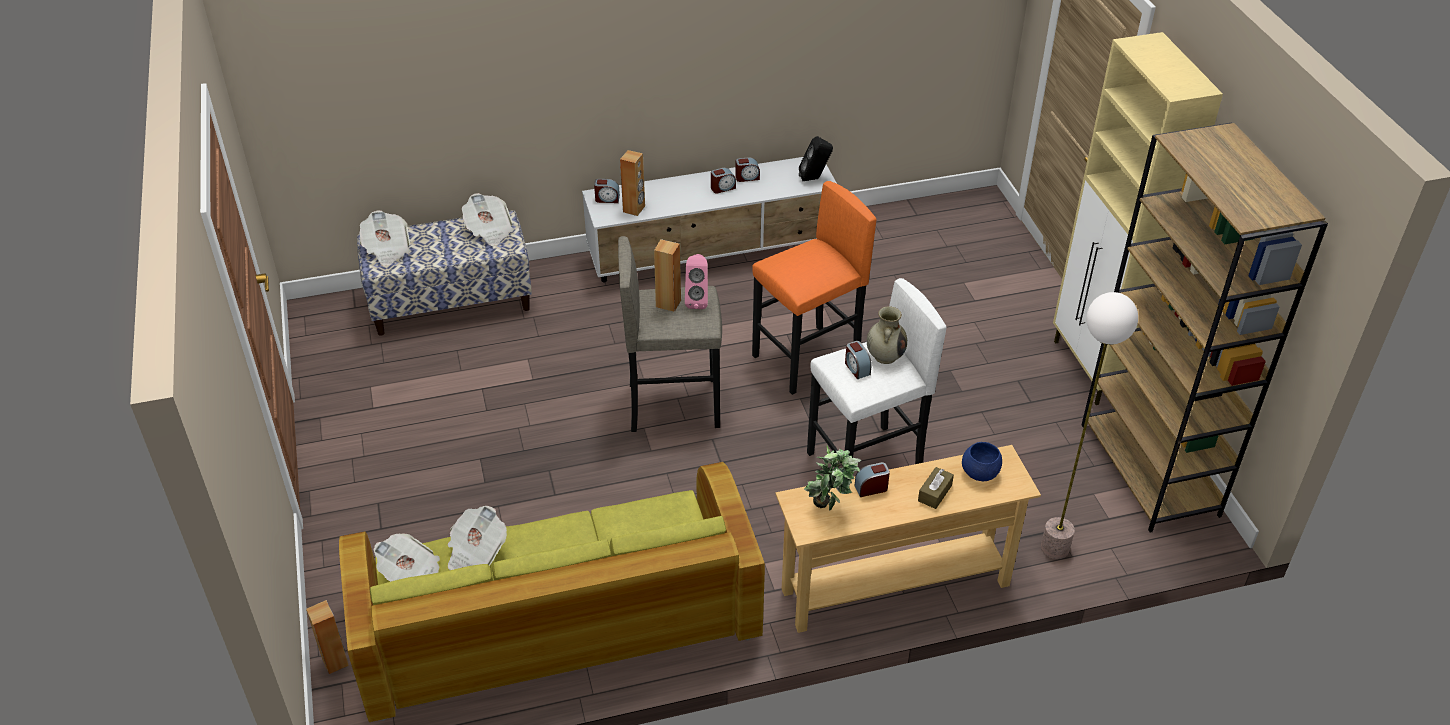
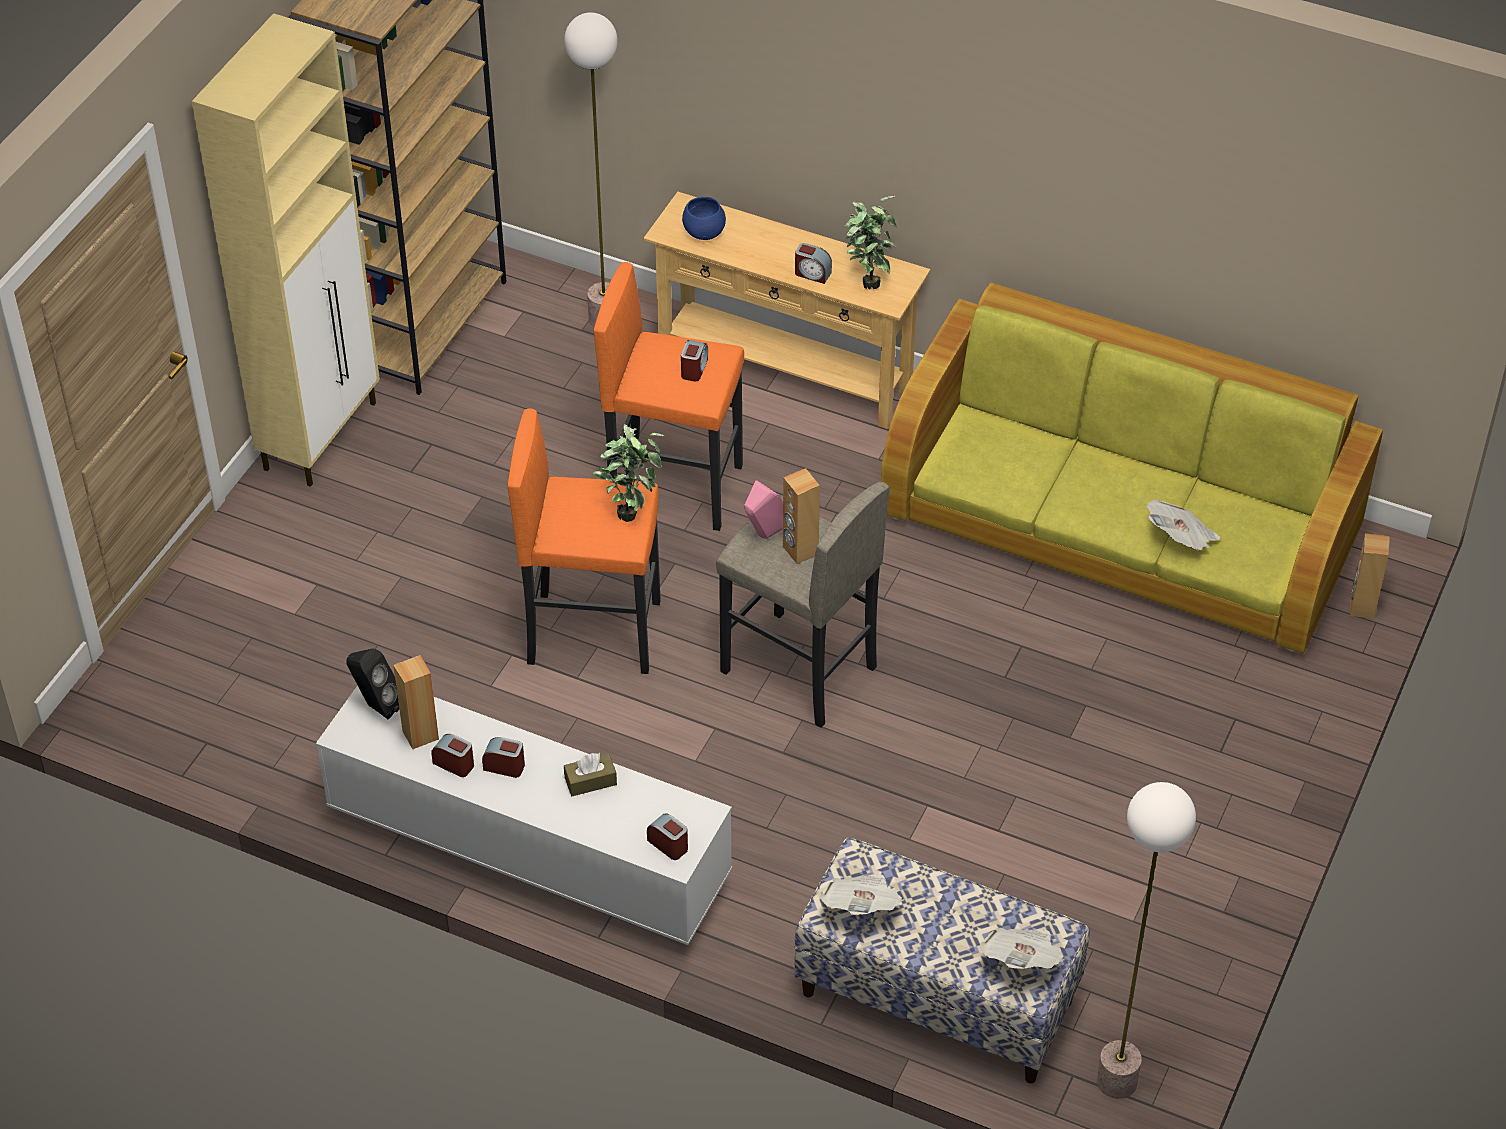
camera: 140 degrees left, 5 degrees up
(329, 315) = (1117, 1082): none -> floor lamp
(412, 574) = (1258, 556): newspaper -> none
(634, 209) = (652, 803): brown speaker -> brown speaker (420, 734)
(788, 274) = (631, 508): none -> potted plant
(865, 463) = (675, 487): white stool -> orange stool
(885, 356) = (651, 364): beige vase -> none
(935, 493) = (763, 240): brown tissue box -> brown tissue box (590, 781)

